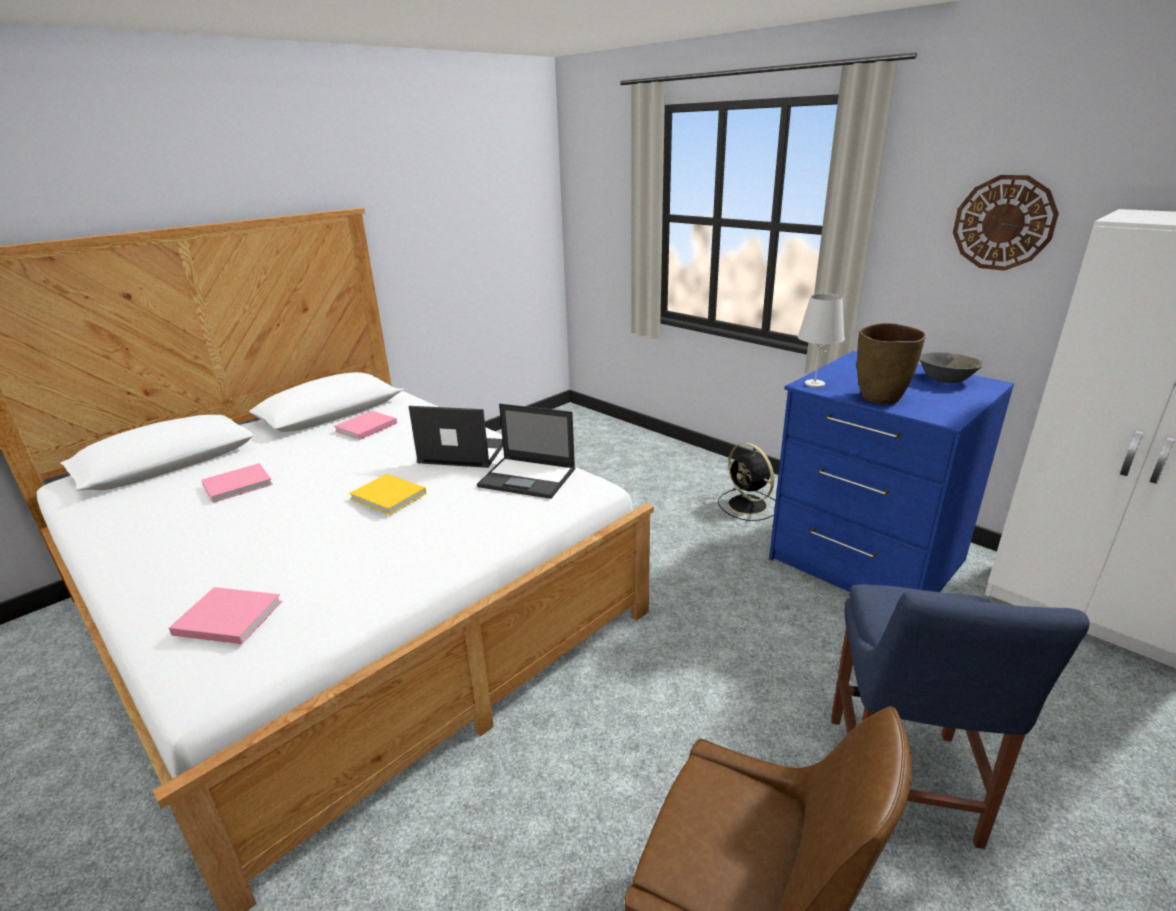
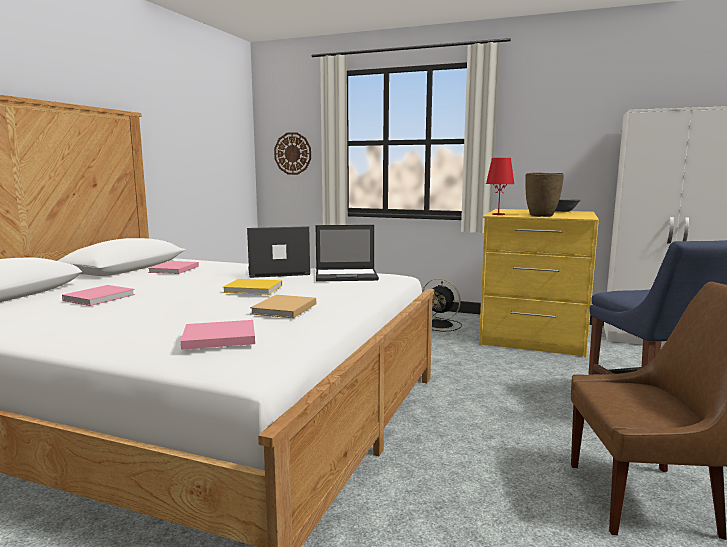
camera: 25 degrees left, 15 degrees down
(362, 559) = (283, 309): none -> beige book
(815, 384) = (498, 214): white table lamp -> red table lamp
(864, 560) = (533, 338): blue dresser -> yellow dresser
(1003, 223) = (567, 127): wall clock -> wall clock (292, 153)

